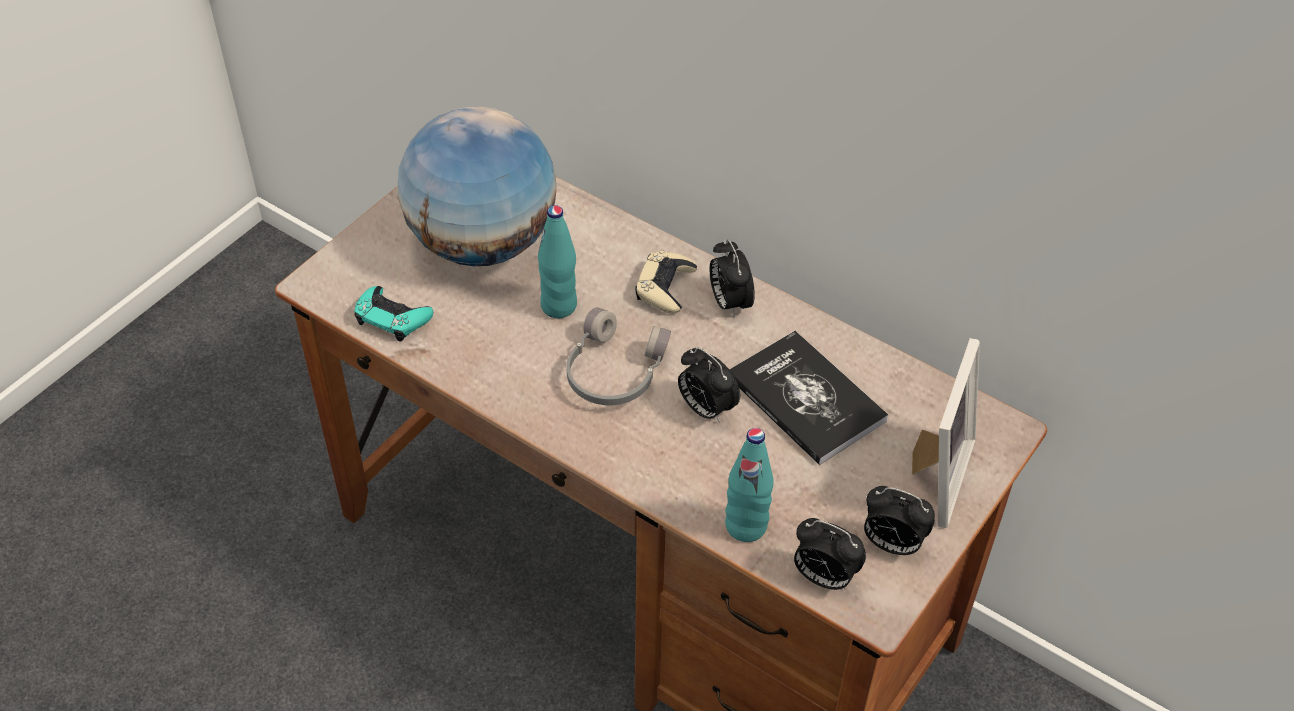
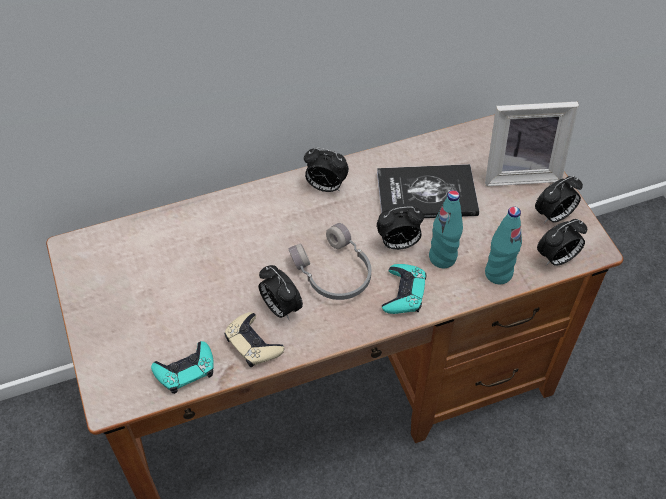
camera: 55 degrees left, 5 degrees up
(481, 243) = (163, 284): globe -> none
(528, 351) = (280, 308): none -> alarm clock
(559, 306) = (255, 271): turquoise bottle -> turquoise bottle (442, 258)
(638, 448) = (404, 293): none -> turquoise game controller
(665, 287) = (286, 210): beige game controller -> beige game controller (253, 343)
(934, 475) = (520, 171): picture frame -> picture frame turned 120 degrees clockwise

